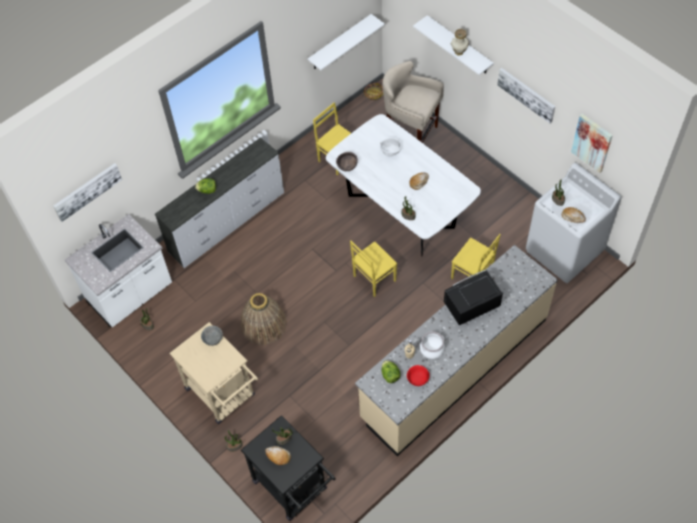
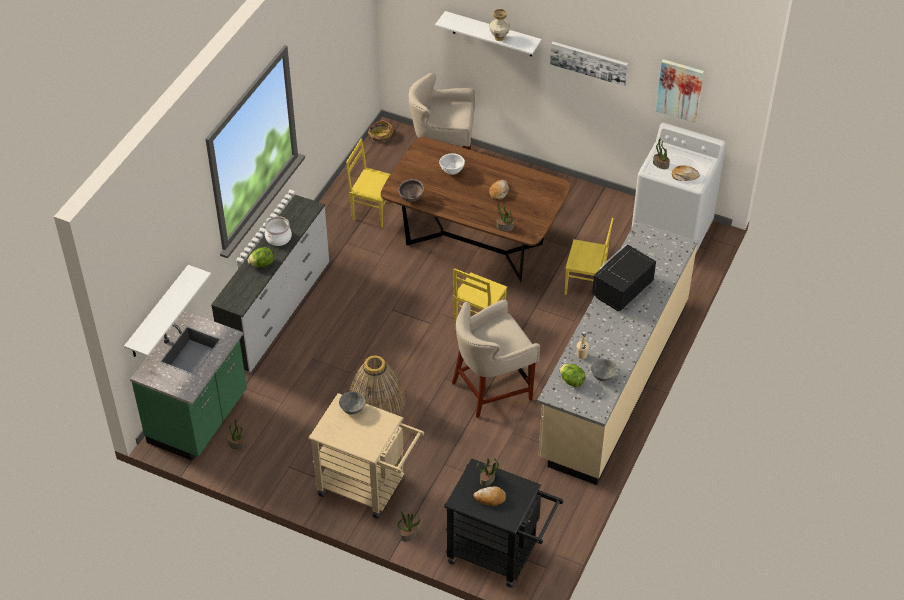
camera: 25 degrees left, 10 degrees down
(87, 191) = (148, 279): picture -> none
(131, 295) = (199, 419): white counter -> green counter
(340, 43) = (347, 70): white shelf -> white shelf (158, 313)
(355, 343) = (492, 389): none -> beige stool
(400, 212) = (474, 245): white dining table -> brown dining table
(417, 379) = (603, 376): red bowl -> grey bowl
(431, 349) = (602, 343): cooking pot -> cooking pot (278, 238)

